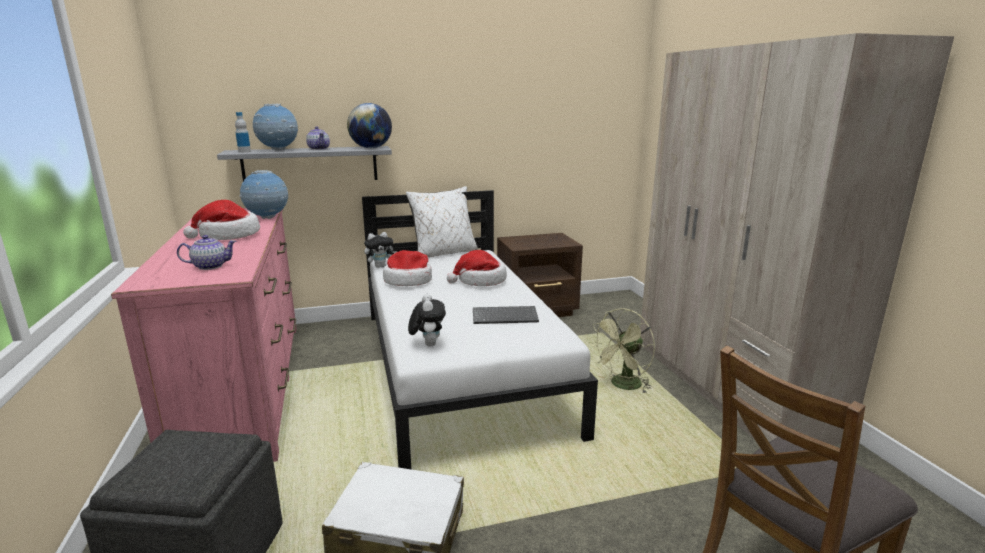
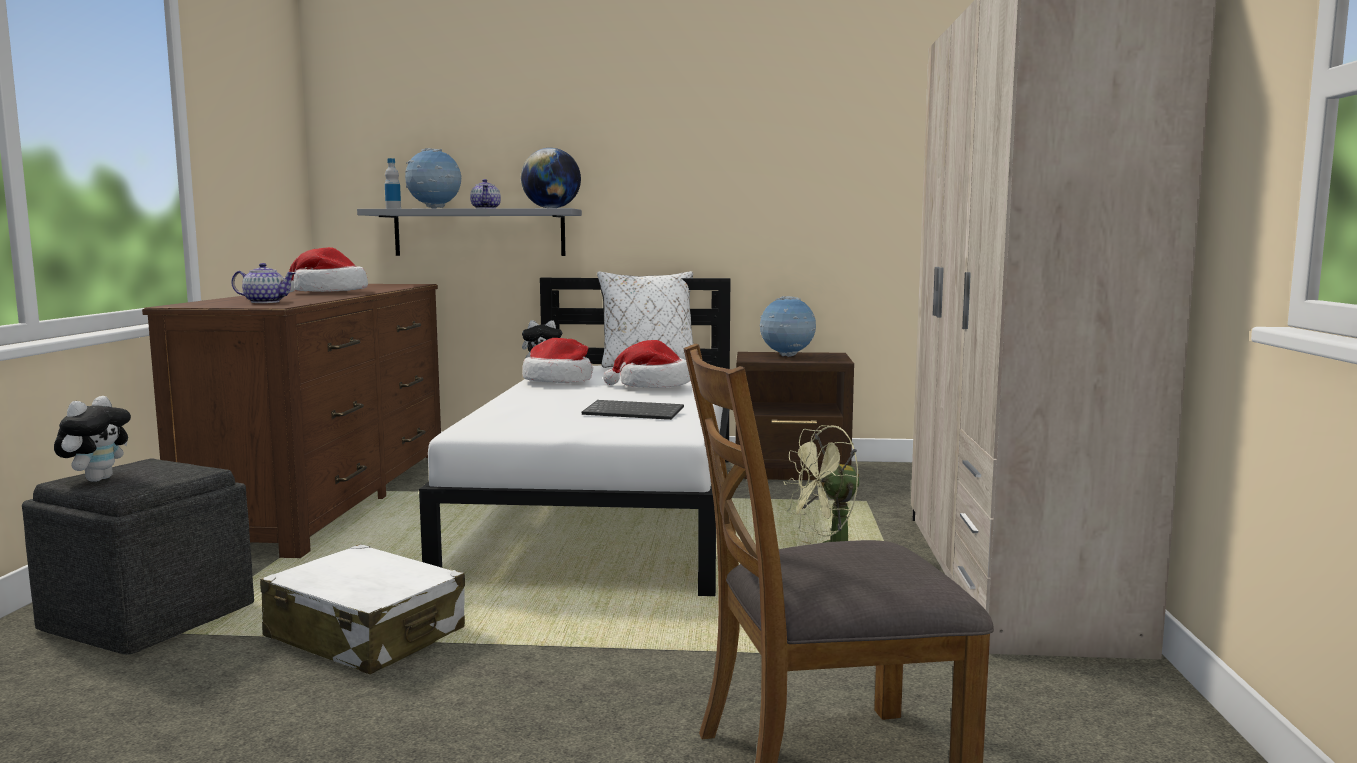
camera: 20 degrees right, 10 degrees down
(244, 386) = (330, 497): pink dresser -> brown dresser
(267, 218) = (398, 287): globe -> globe (787, 356)
(428, 344) = (498, 423): plush toy -> plush toy (97, 479)

